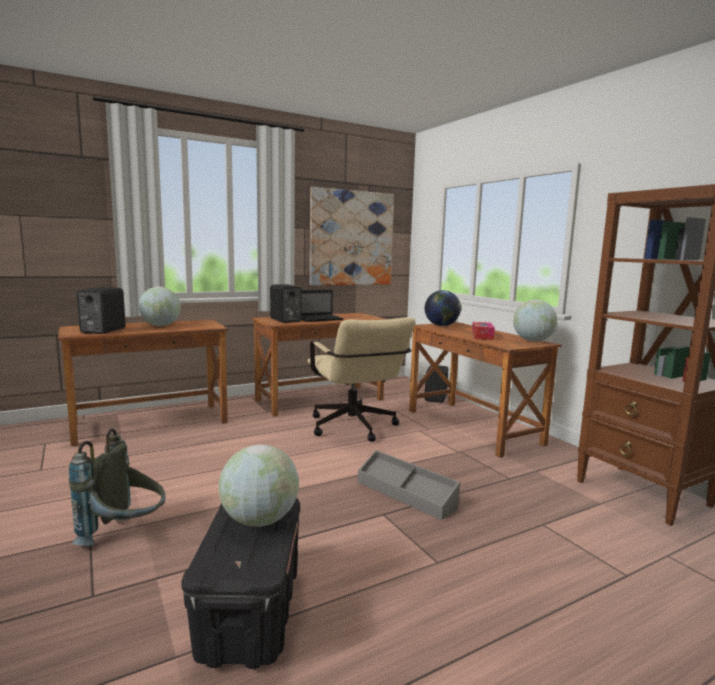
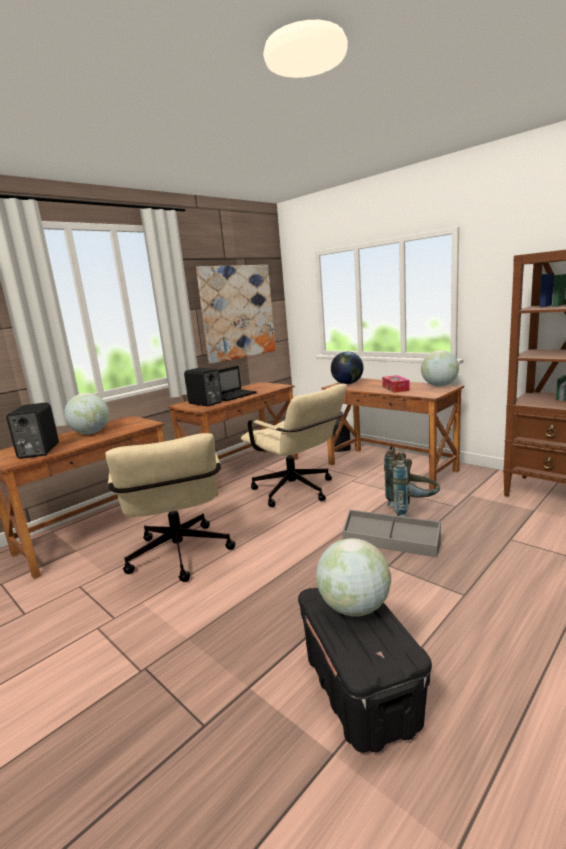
camera: 15 degrees left, 5 degrees up
(125, 535) = (180, 655): grey backpack -> grey backpack (412, 511)
(197, 459) = (180, 558): none -> beige office chair

